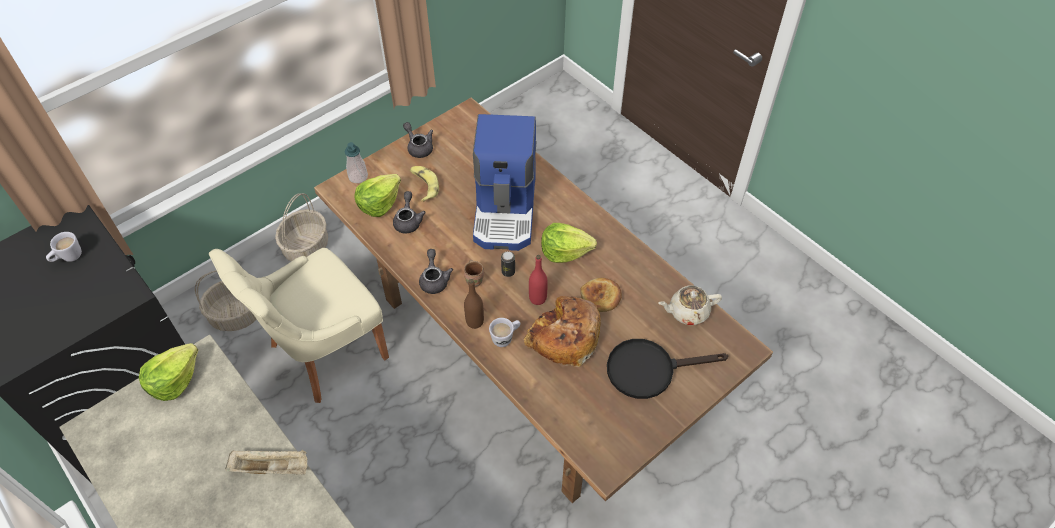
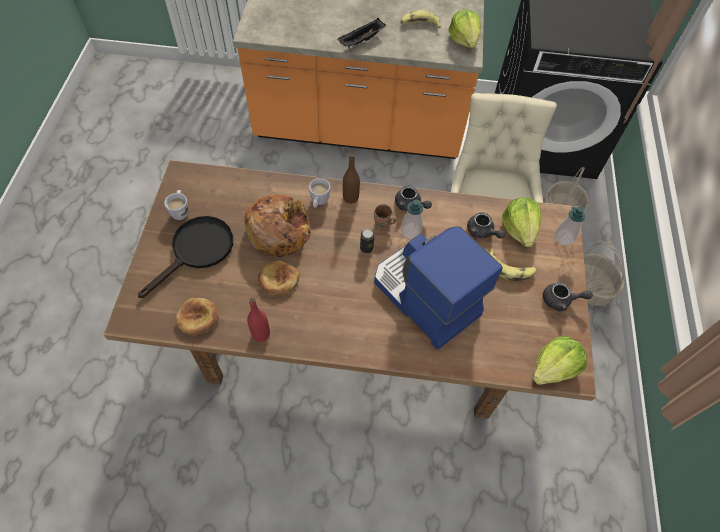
camera: 135 degrees right, 5 degrees up
(68, 258) = (606, 33): white mug -> white mug (180, 210)
(184, 441) = (419, 24): none -> banana
(272, 467) = (361, 41): beige tray -> black tray
(459, 259) = (410, 231): none -> soap dispenser
(537, 298) = (324, 244): red bottle -> red bottle (261, 334)
(565, 251) = (341, 297): lettuce -> lettuce (554, 368)
(687, 312) = (198, 318): beige teapot -> bread

